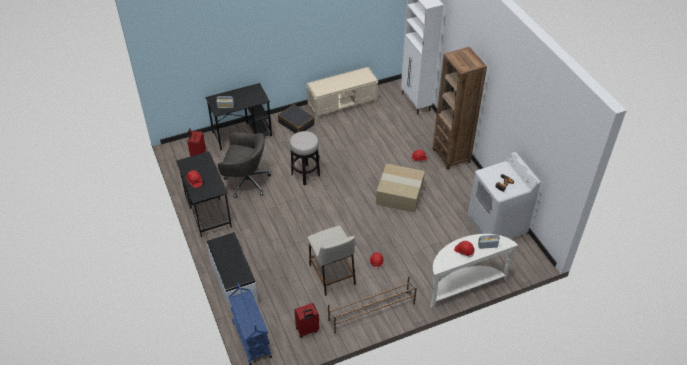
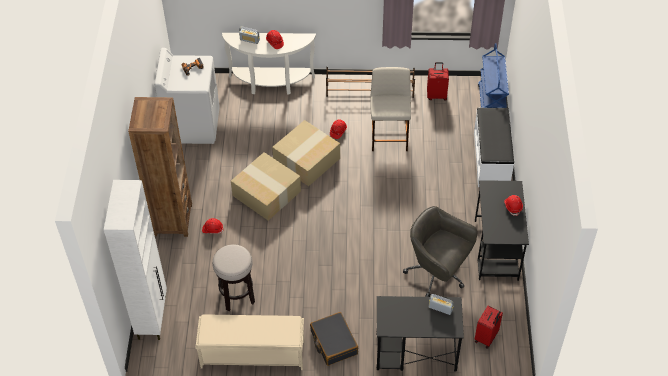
camera: 155 degrees left, 5 degrees up
(305, 175) = (360, 257): stool -> stool (237, 296)
(386, 228) = (306, 161): none -> cardboard box

